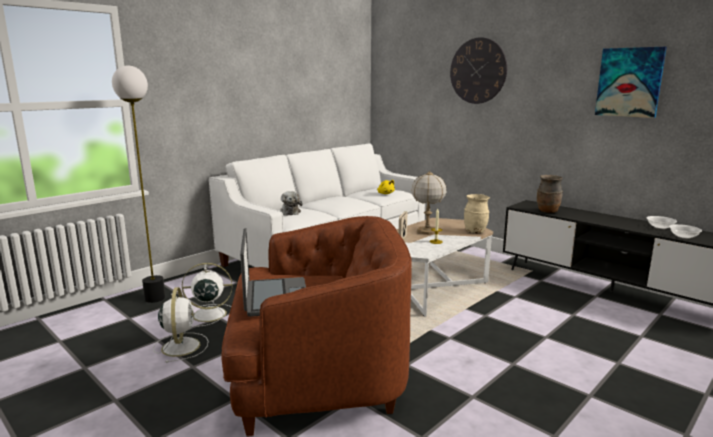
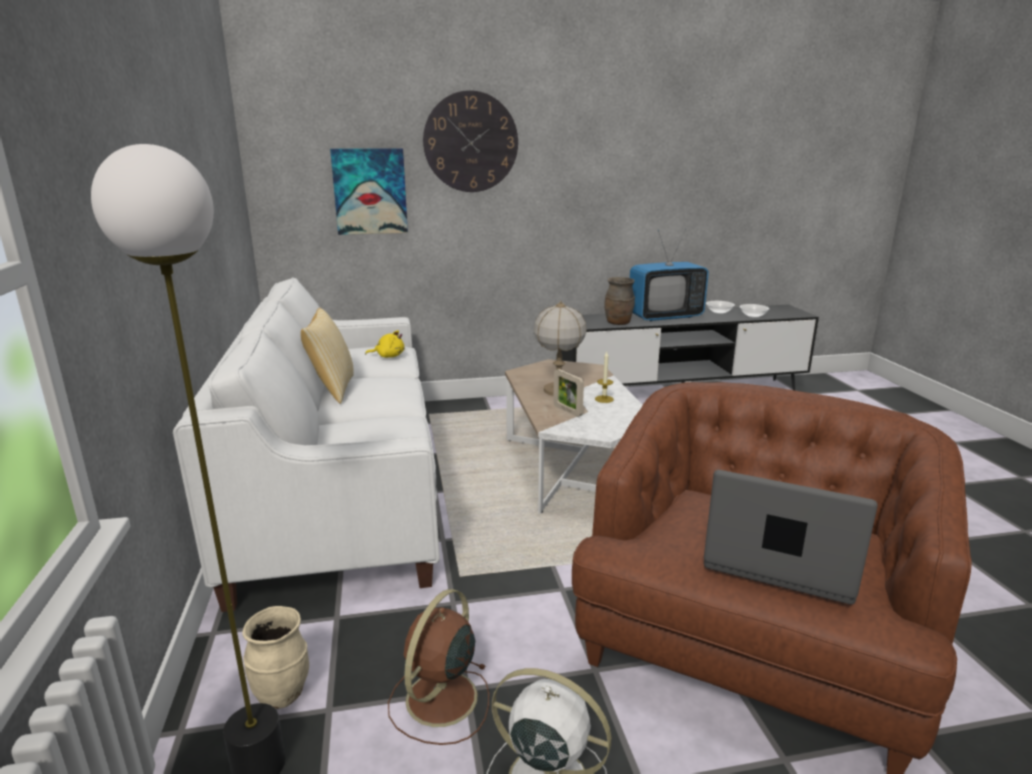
camera: 55 degrees left, 5 degrees up
(208, 314) = (439, 700): white fan -> brown fan
(290, 212) = (359, 436): plush toy -> none
(330, 197) = (332, 389): none -> pillow
(475, 232) = (594, 371): beige vase -> beige vase (282, 694)
(598, 218) = (665, 317): none -> television
(629, 82) = (669, 156): picture -> picture (370, 191)

